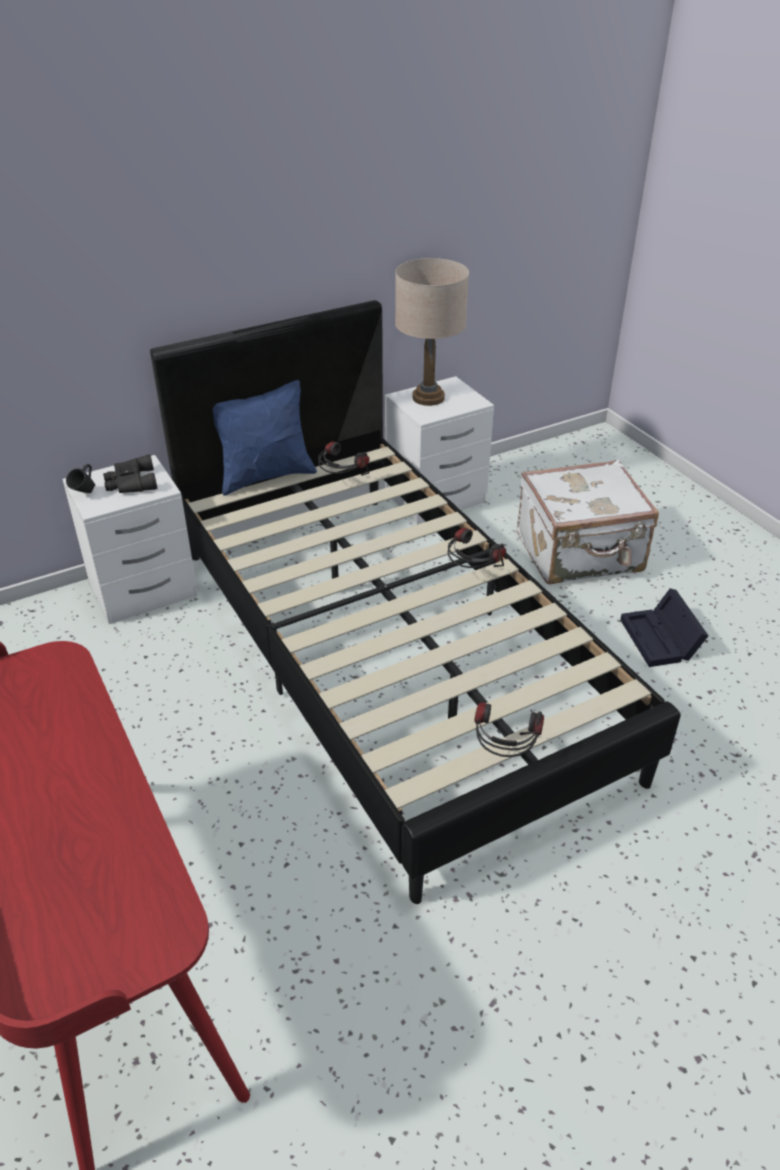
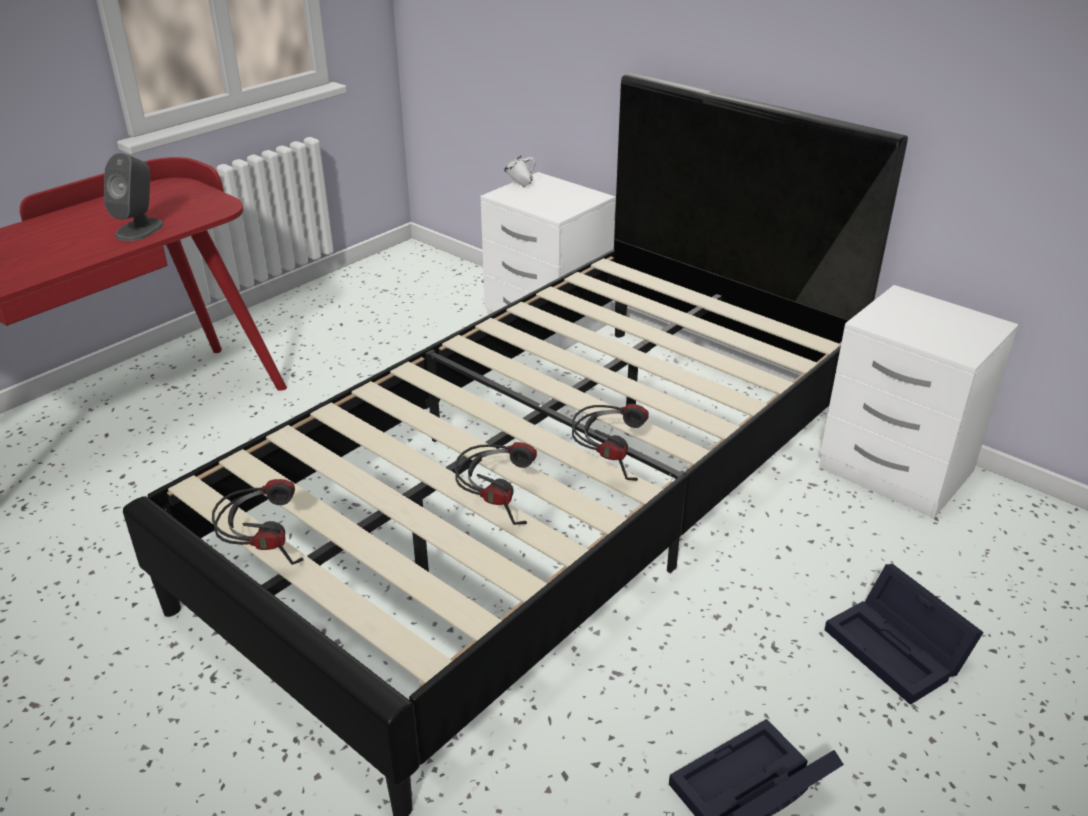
camera: 70 degrees right, 5 degrees down
(71, 719) = (140, 229): none -> grey speaker
(84, 494) = (520, 185): black mug -> white mug
(130, 482) = (555, 198): black binoculars -> none
(265, 476) = (691, 284): blue pillow -> none
(341, 481) = (728, 330): headphones -> headphones (495, 506)
(428, 398) = (925, 315): beige table lamp -> none
(580, 554) = (899, 650): white suitcase -> black storage box

